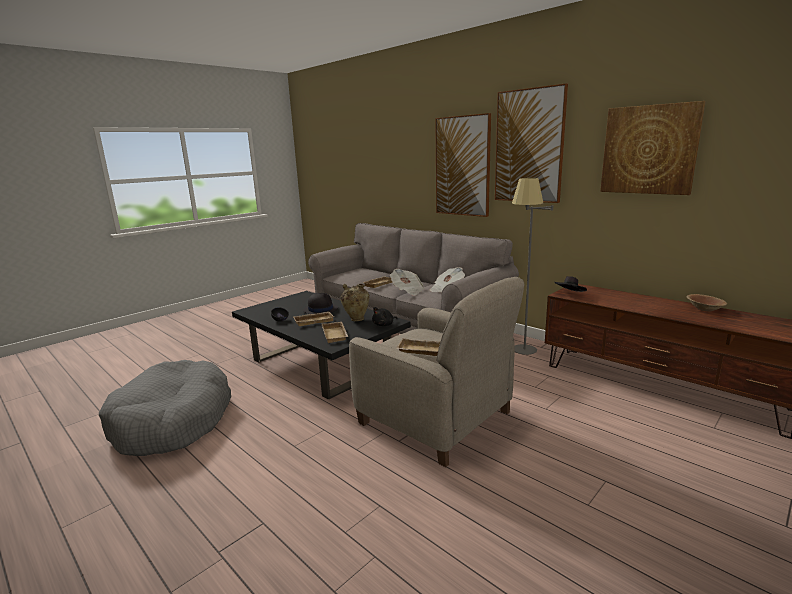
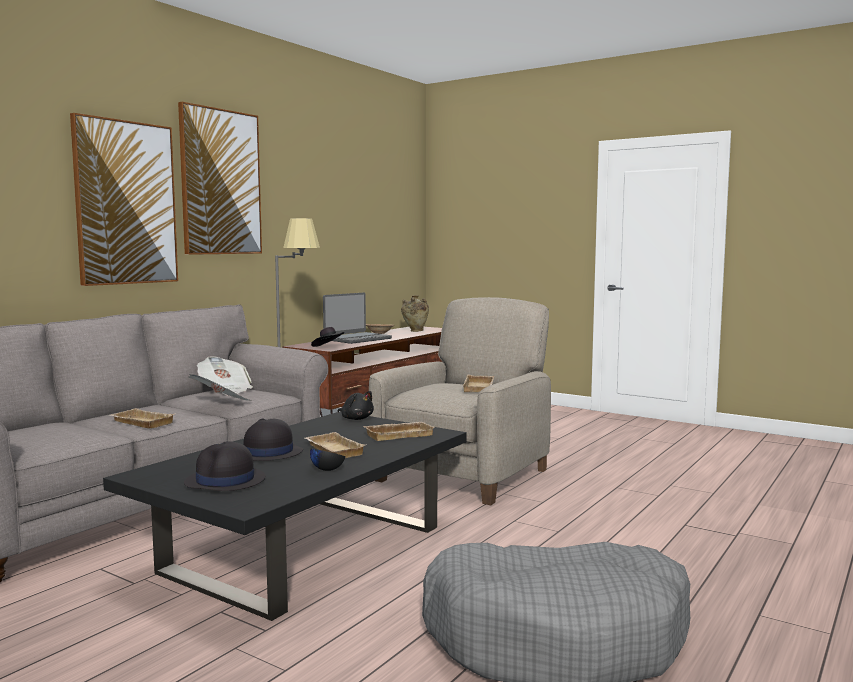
camera: 100 degrees left, 10 degrees down
(282, 306) = (225, 481): none -> black hat
(356, 319) = (329, 431): beige vase -> beige vase (415, 331)
(640, 301) = (357, 339): none -> laptop
(649, 150) = (321, 198): picture -> none

